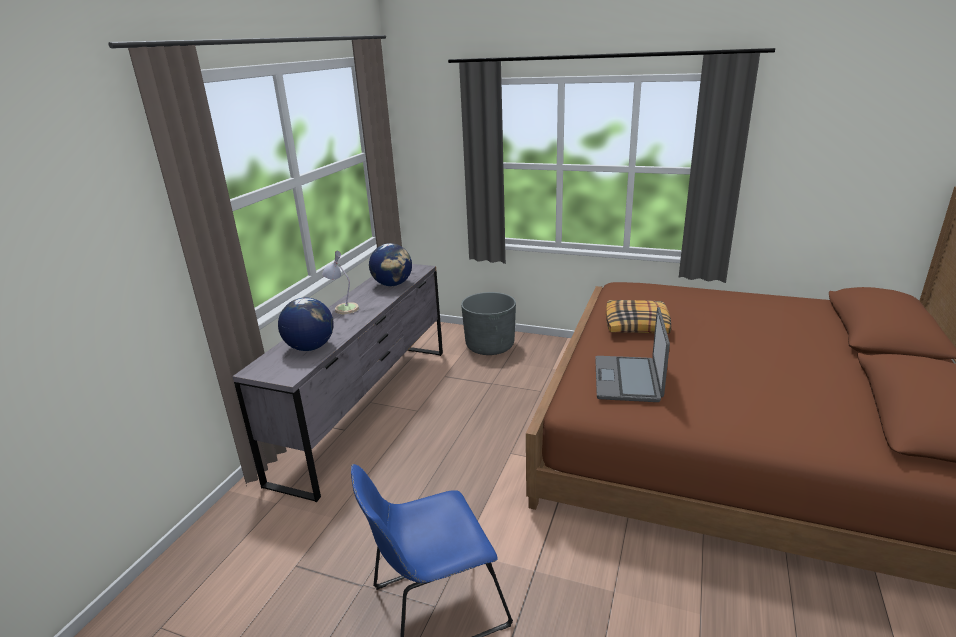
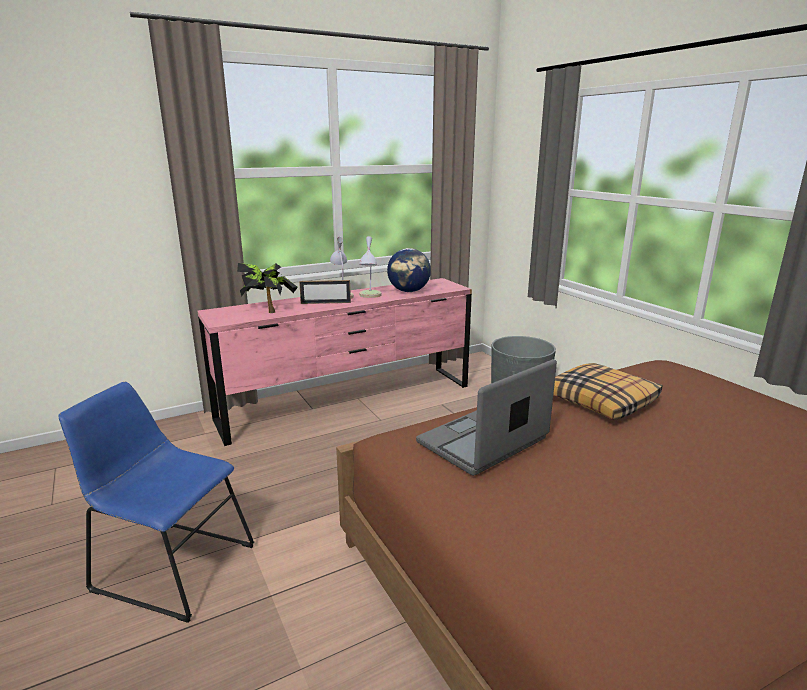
camera: 40 degrees right, 5 degrees down
(310, 347) = (268, 310): globe -> potted plant
(346, 320) = (325, 303): none -> picture frame
(367, 409) = (348, 402): grey dresser -> pink dresser
(369, 300) = (369, 296): none -> table lamp

